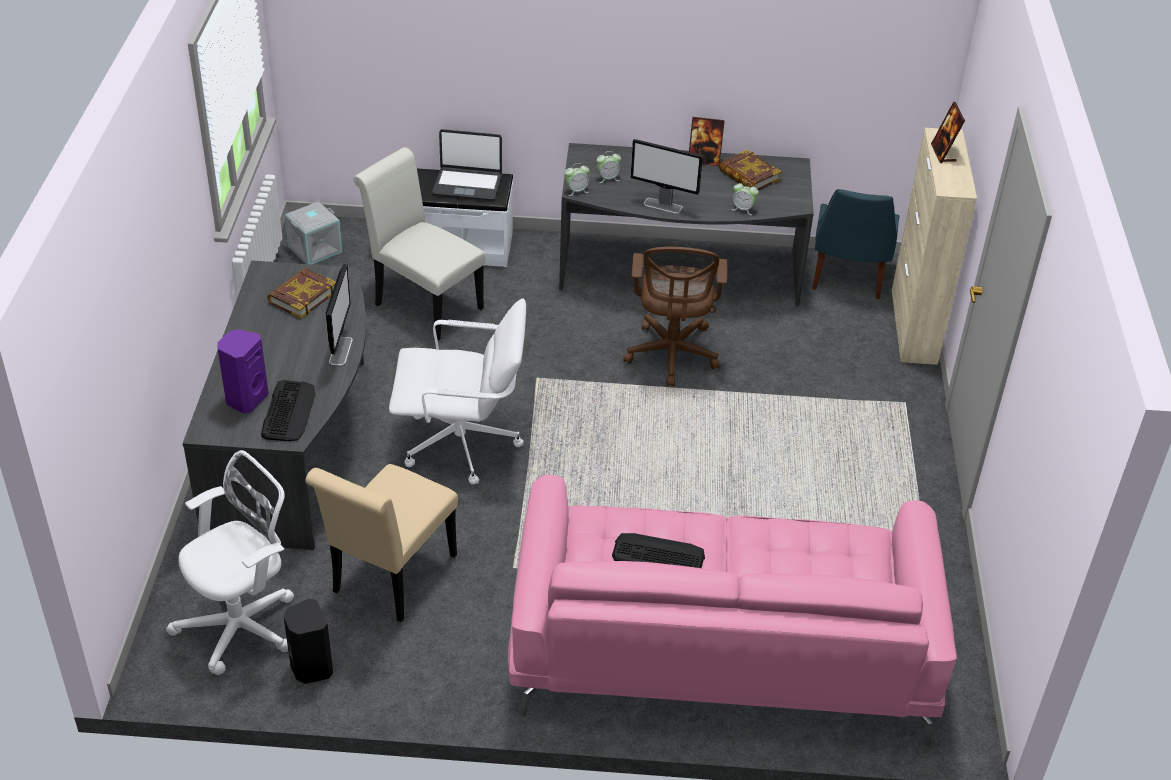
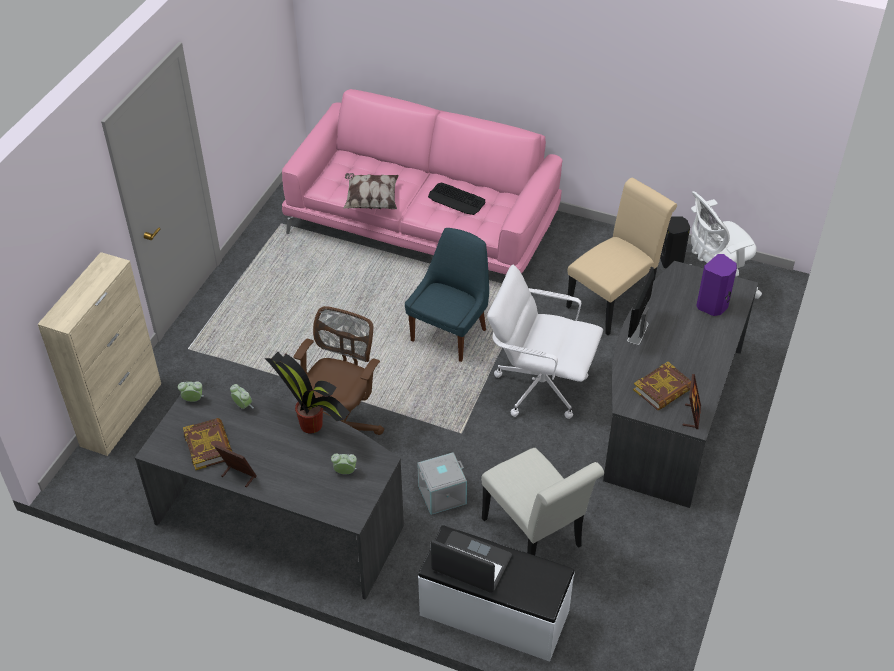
camera: 160 degrees left, 5 degrees up
(288, 411) = (682, 290): keyboard -> none
(315, 248) = (630, 640): grey storage box -> grey storage box (442, 495)
(576, 191) = (383, 462): alarm clock -> alarm clock (193, 400)
(663, 206) = (312, 425): monitor -> potted plant
(783, 530) = (371, 200): none -> pillow
(847, 279) = (135, 477): blue chair -> blue chair (450, 333)
(943, 153) = (81, 300): picture frame -> picture frame (691, 416)

